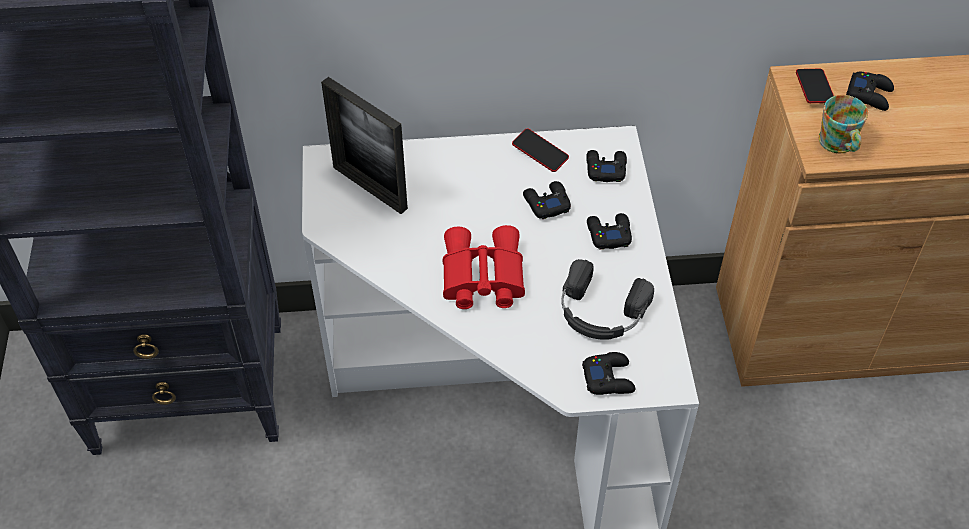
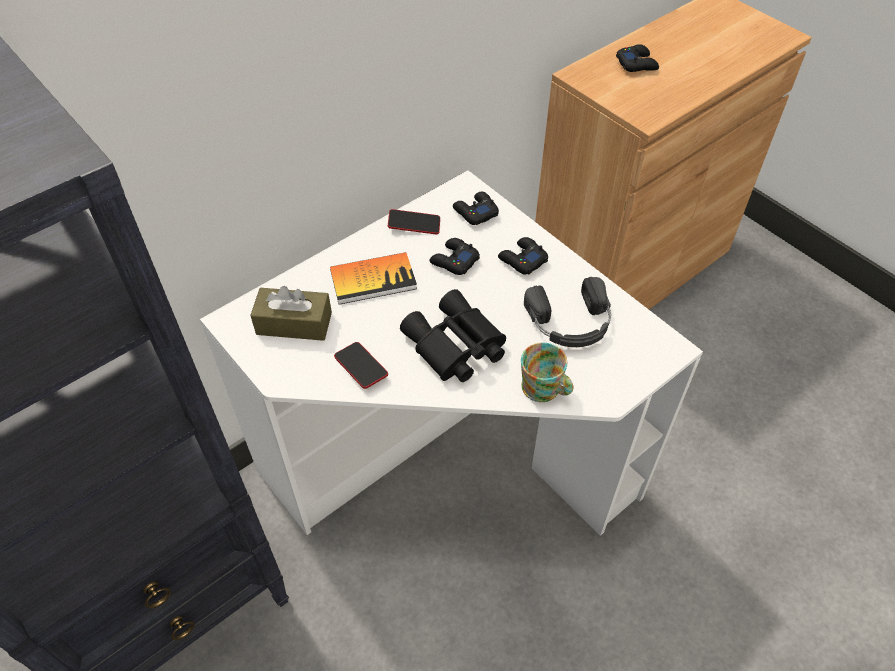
camera: 35 degrees left, 0 degrees up
(370, 188) = (294, 323): picture frame -> brown tissue box
(463, 184) = (373, 279): none -> book
(480, 277) = (454, 347): red binoculars -> black binoculars
(608, 378) = (624, 370): black game controller -> none
(814, 89) = (597, 76): phone -> phone (361, 367)
(838, 144) = (651, 106): mug -> mug (545, 390)

